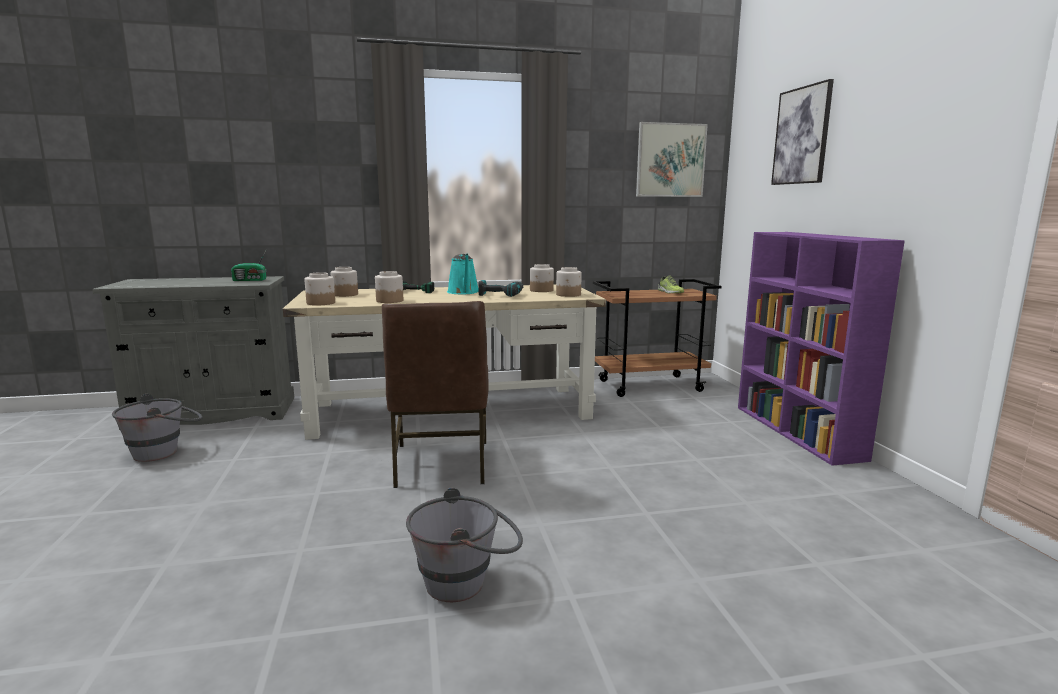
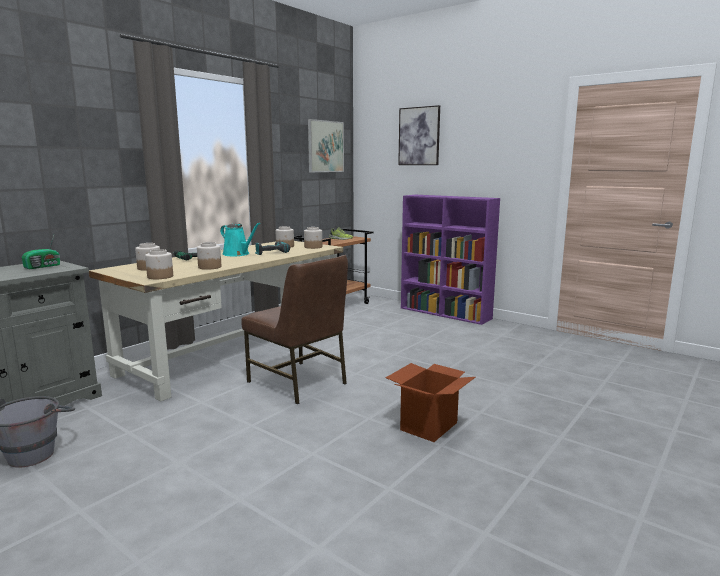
camera: 40 degrees left, 0 degrees up
(467, 581) = (429, 426): grey bucket -> cardboard box

